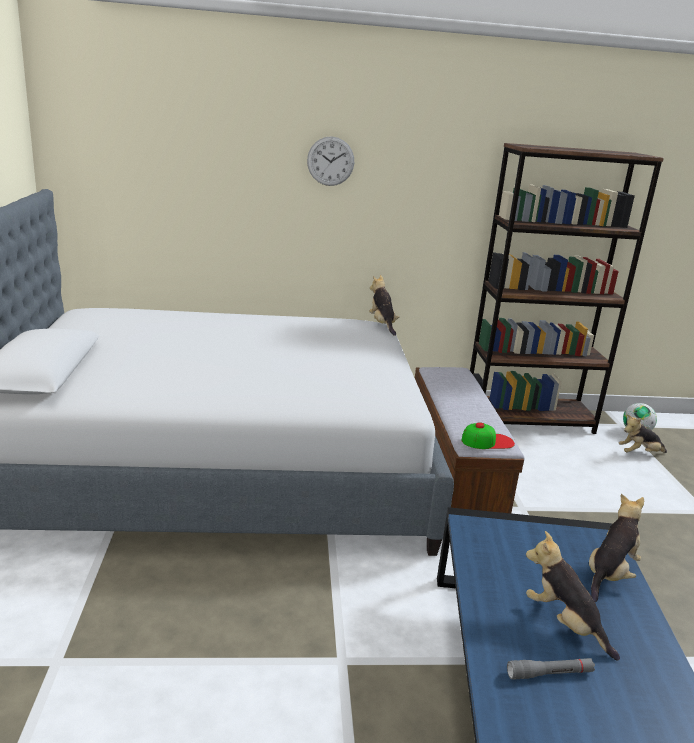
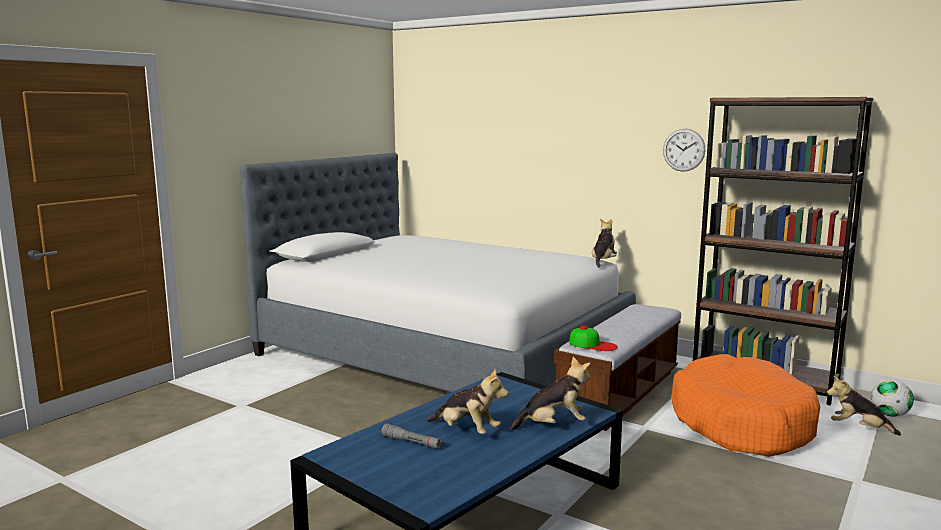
camera: 40 degrees right, 10 degrees down
(330, 161) = (578, 124): wall clock -> wall clock (683, 150)
(564, 623) = (467, 431): plush toy -> plush toy turned 120 degrees clockwise
(573, 476) = (740, 423): none -> orange dog bed

